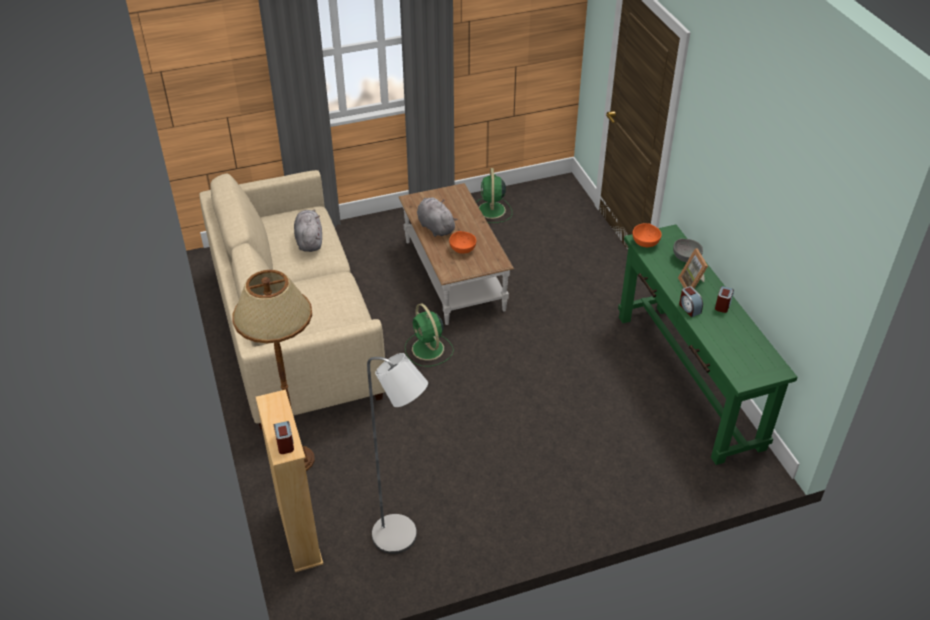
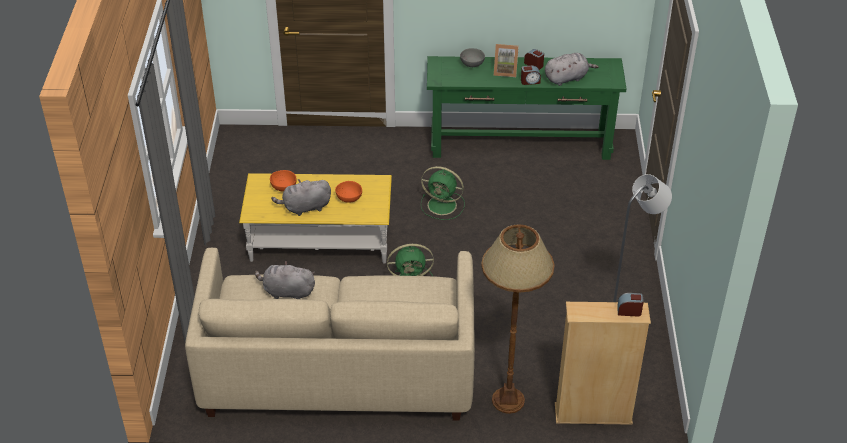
camera: 70 degrees left, 0 degrees up
(454, 275) = (320, 240): brown coffee table -> yellow coffee table
(491, 211) = (242, 191): green fan -> green fan (443, 205)
(646, 242) = (442, 78): orange bowl -> orange bowl (283, 187)
(718, 337) = (567, 78): none -> grey plush toy

